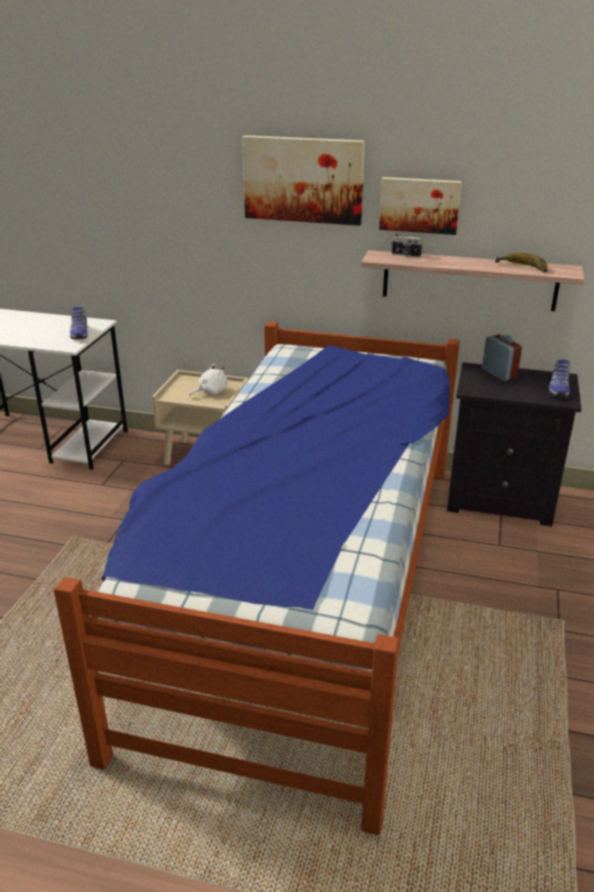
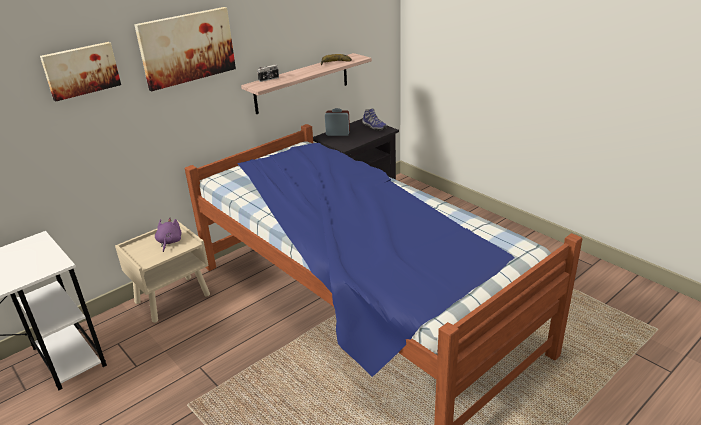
camera: 55 degrees left, 0 degrees up
(79, 333) = (39, 254): shoe -> none
(211, 392) = (169, 242): white plush toy -> purple plush toy
(419, 205) = (266, 43): picture -> picture (81, 70)

